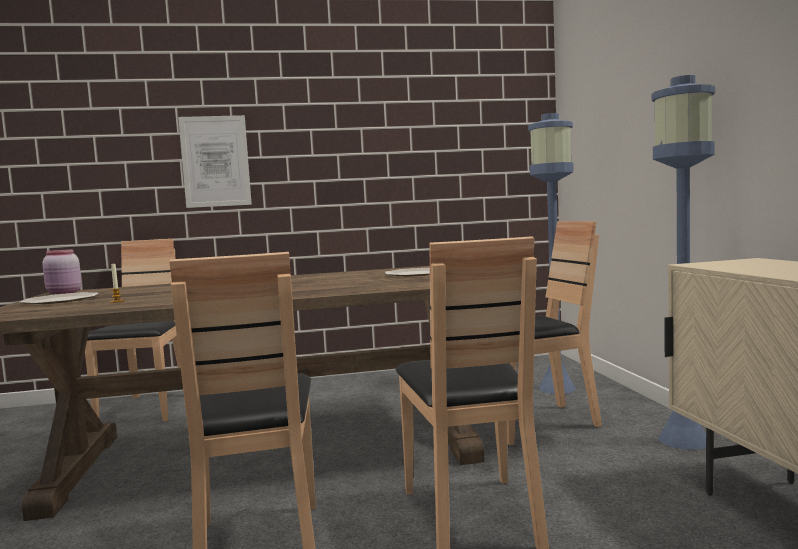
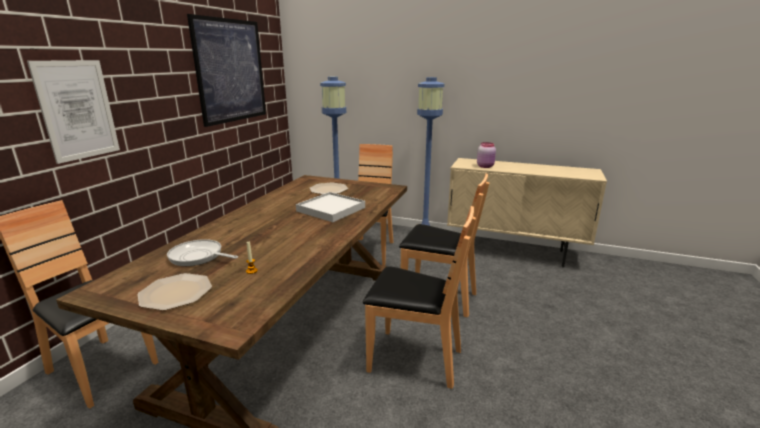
camera: 60 degrees left, 15 degrees up
(64, 293) = (108, 290): pink jar -> pink jar (485, 166)
(145, 290) = (198, 257): none -> frying pan
(337, 285) = (331, 209): none -> white tray
(433, 126) = (231, 71): none -> picture

